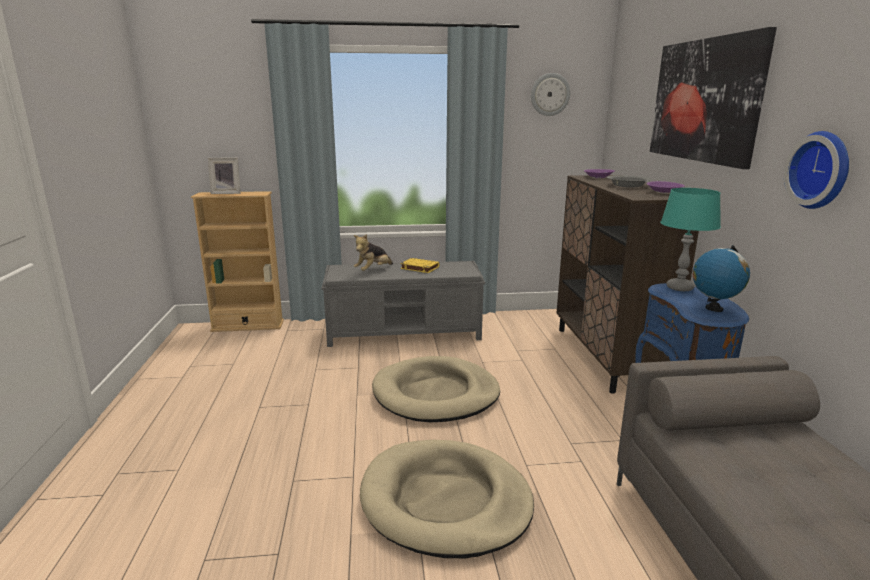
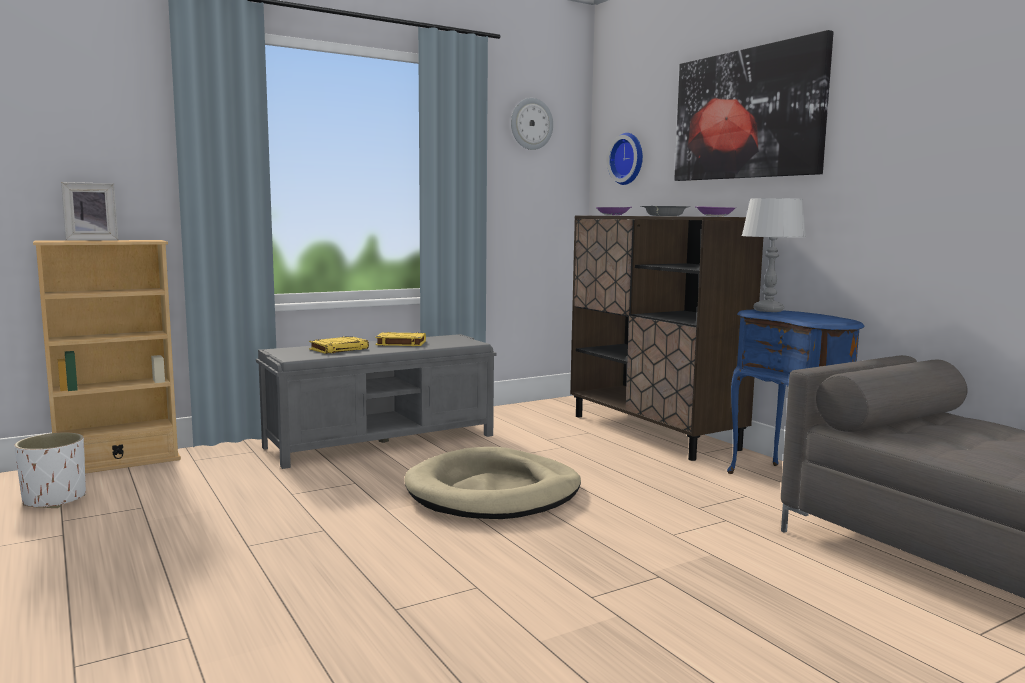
camera: 25 degrees left, 10 degrees down
(198, 349) = (54, 499): none -> white planter
(373, 270) = (339, 349): plush toy -> yellow book
(445, 501) = (621, 584): beige dog bed -> none
(679, 287) = (768, 310): turquoise table lamp -> grey table lamp
(713, 308) = (824, 319): globe -> none
(822, 170) = (915, 158): wall clock -> wall clock (628, 159)

